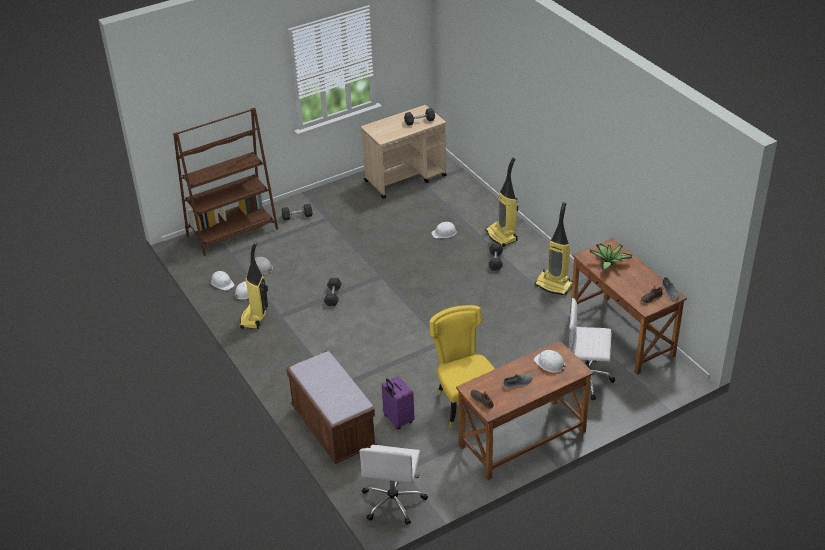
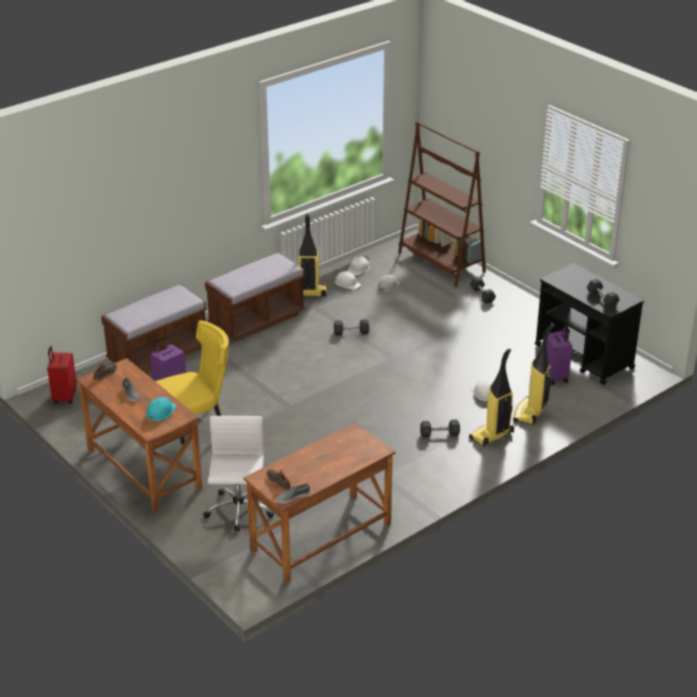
camera: 80 degrees right, 5 degrees down
(291, 355) = (256, 320): none -> brown bench
(393, 501) = (64, 397): white office chair -> red suitcase
(406, 178) = (584, 357): beige cart -> black cart
(429, 196) = (555, 376): none -> purple suitcase
(549, 363) = (160, 412): white hard hat -> turquoise hard hat
(554, 285) = (404, 481): vacuum cleaner -> vacuum cleaner (530, 413)
(609, 262) = (343, 449): potted plant -> none

